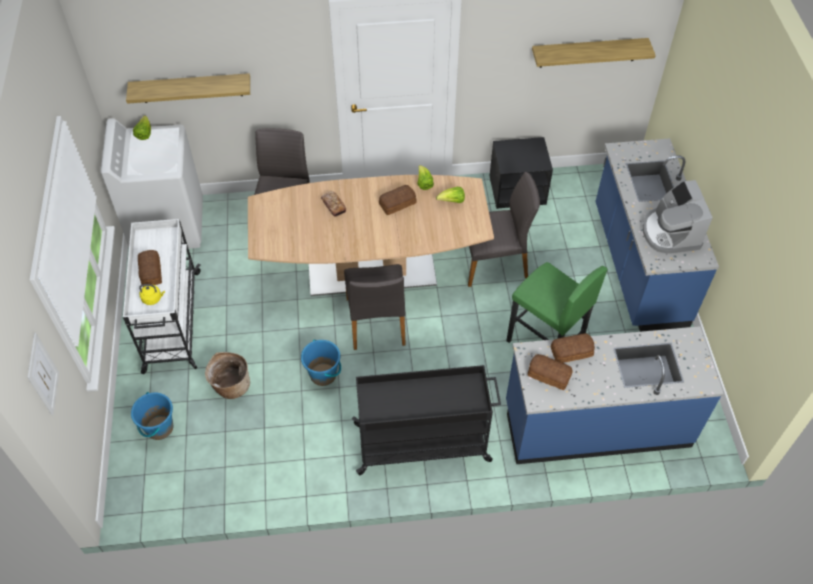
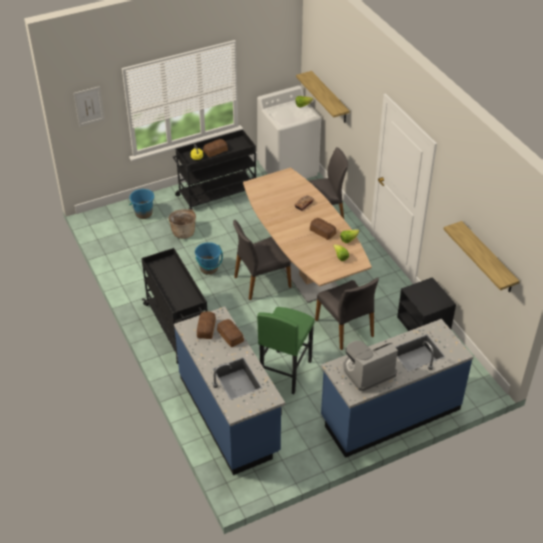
camera: 70 degrees right, 10 degrees down
(172, 322) = (217, 194): white cart -> black cart

